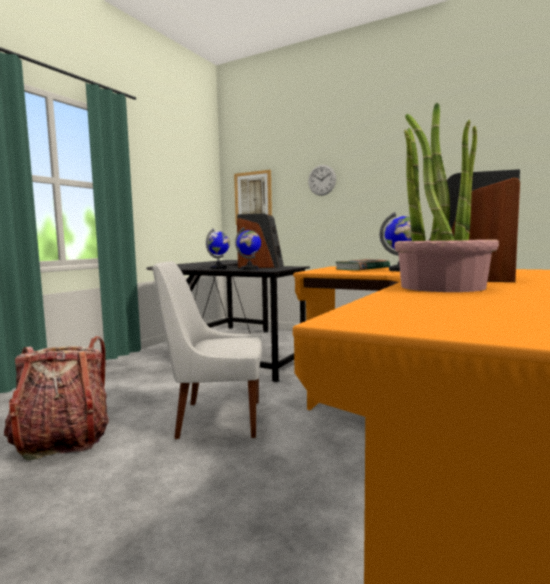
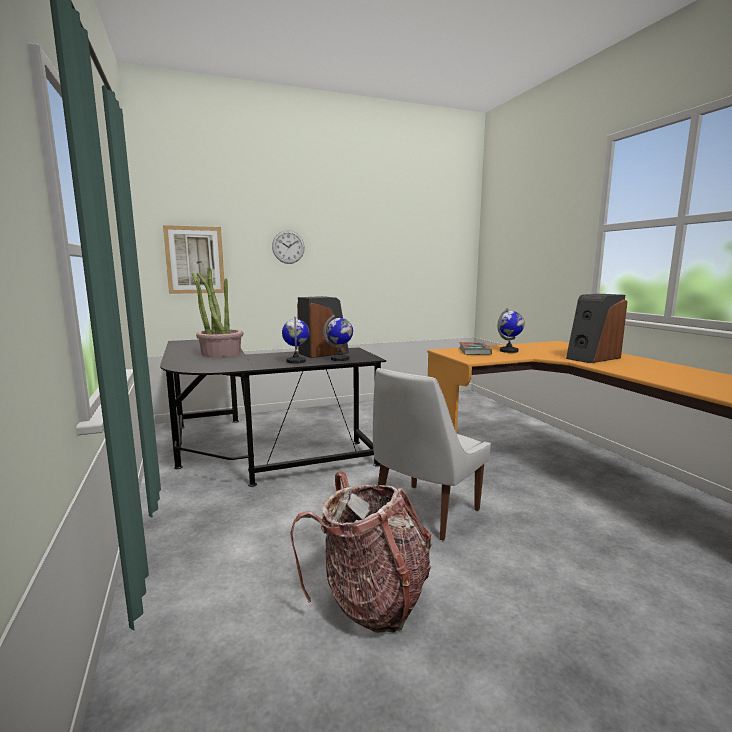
camera: 50 degrees left, 5 degrees up
(441, 287) = (628, 368): potted plant -> potted plant (220, 353)

